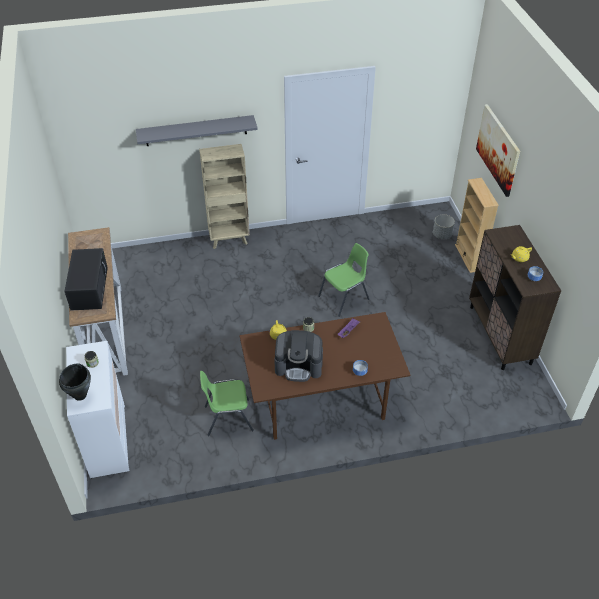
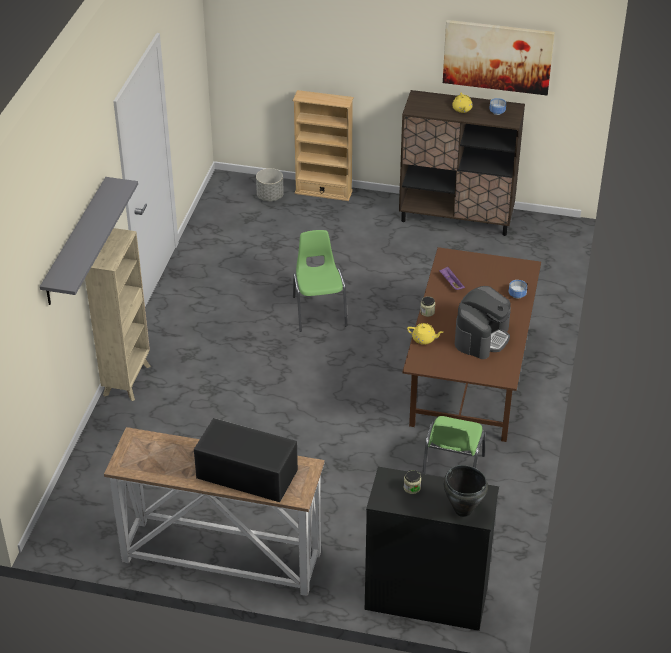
camera: 65 degrees left, 5 degrees down
(108, 441) = (426, 599): white dresser -> black dresser
(498, 149) = (314, 41): picture -> picture (497, 56)

